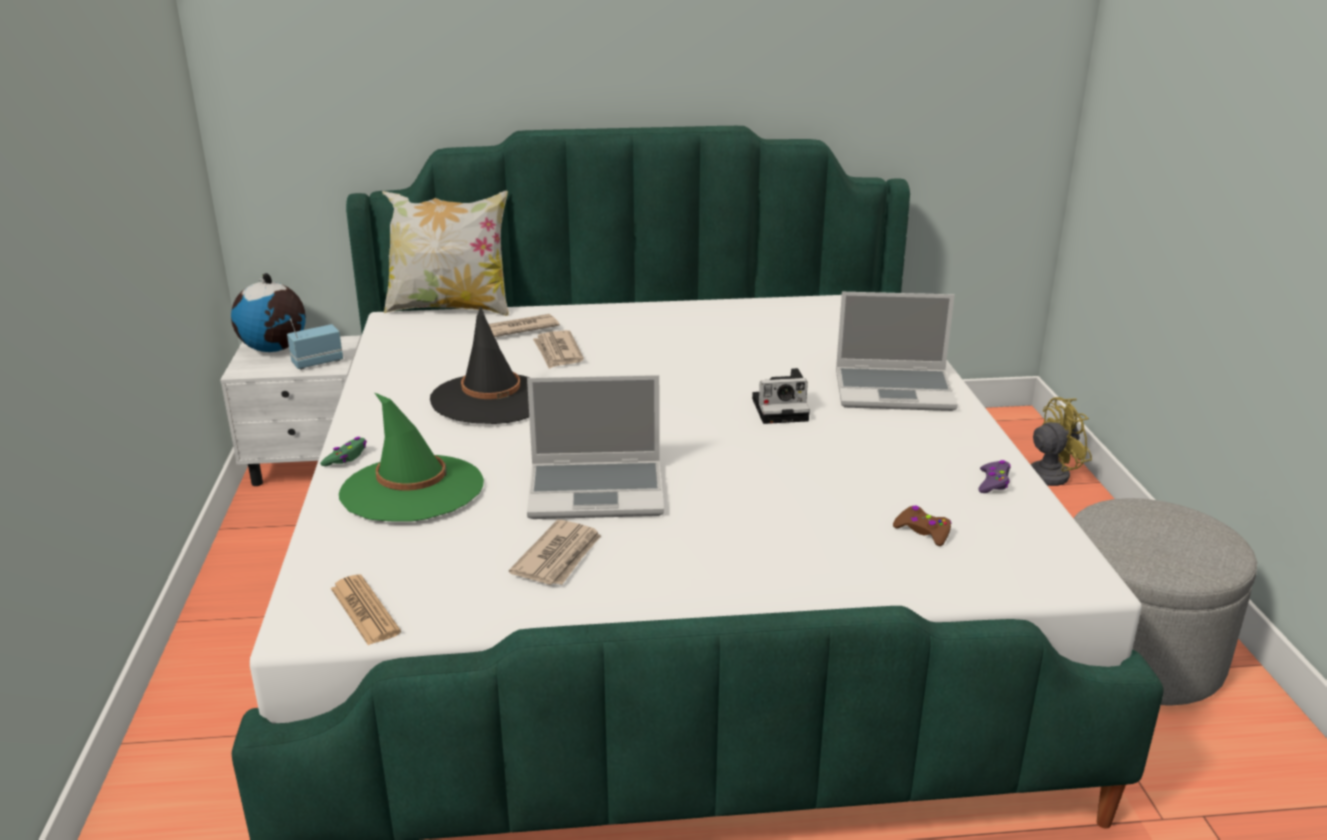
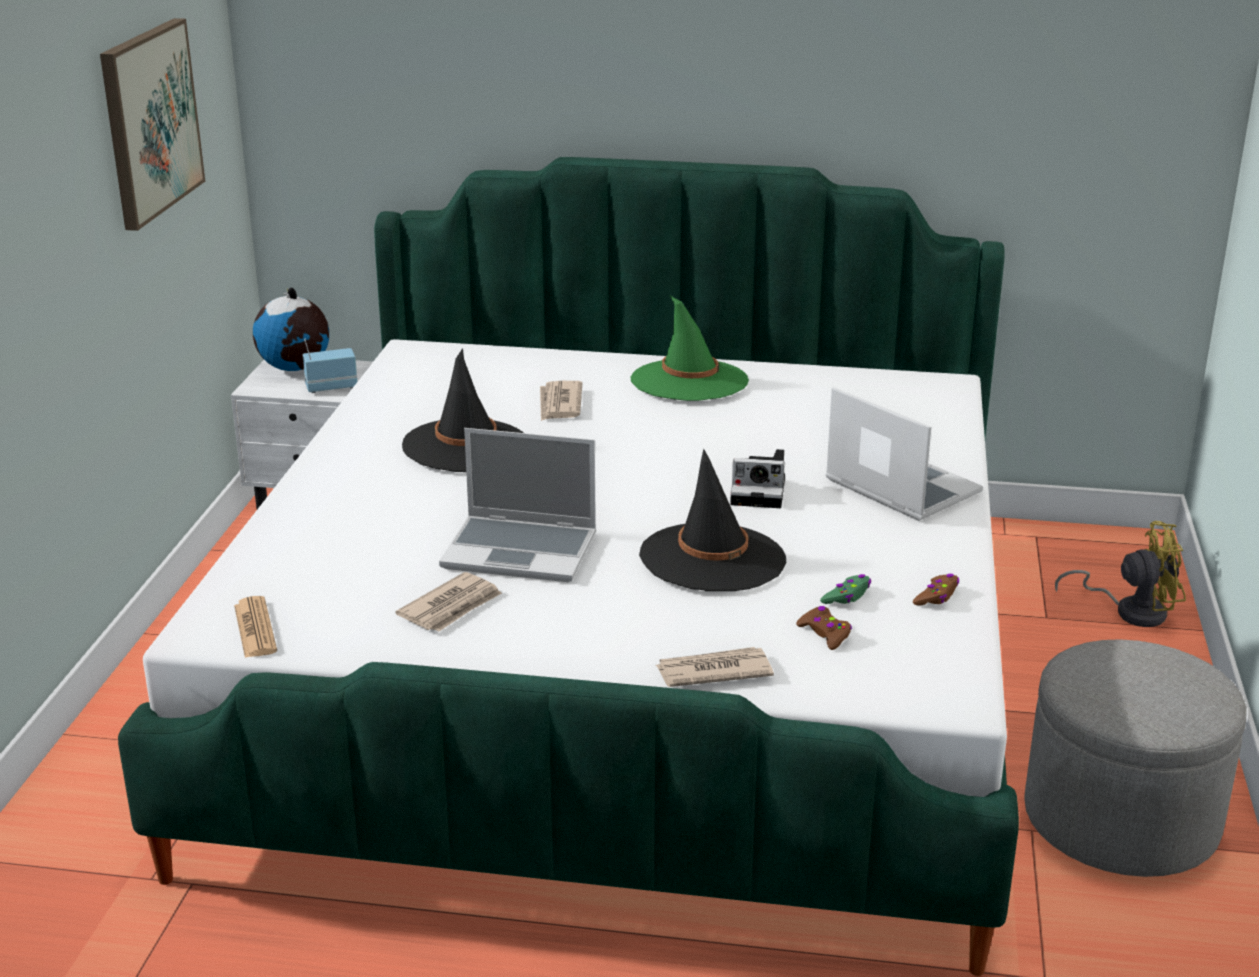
camera: 15 degrees right, 0 degrees up
(128, 109) = (150, 121): none -> picture
(346, 457) = (300, 487): green game controller -> green game controller (847, 596)
(412, 489) = (347, 526): green hat -> green hat (689, 381)
(450, 307) = (474, 342): pillow -> none
(520, 329) = (534, 374): newspaper -> newspaper (712, 671)
(778, 474) = (712, 558): none -> black hat
(895, 390) = (899, 487): laptop -> laptop turned 150 degrees counterclockwise
(993, 483) = (936, 596): purple game controller -> brown game controller

